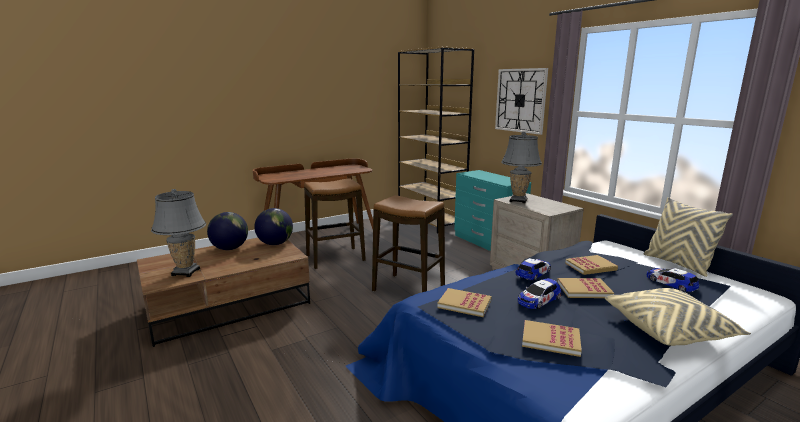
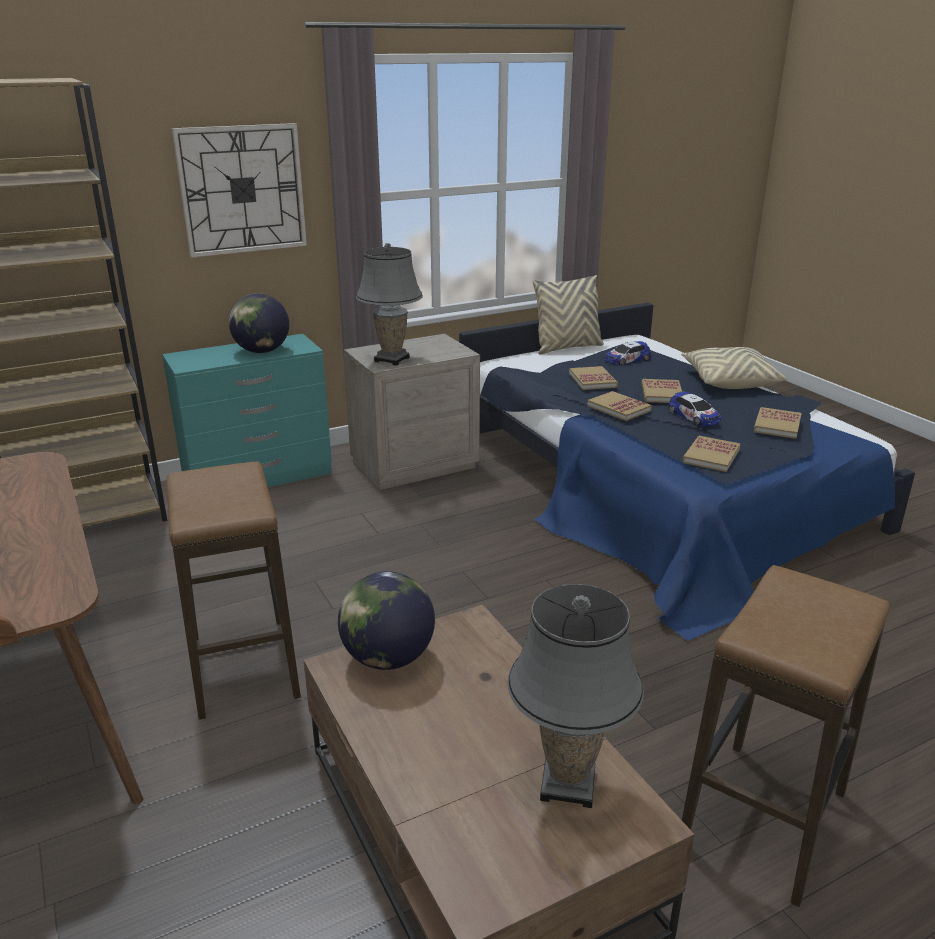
camera: 85 degrees left, 10 degrees up
(230, 248) = (406, 735): globe -> globe (261, 351)
(408, 289) = (440, 574): stool -> stool (763, 819)
(533, 273) = (619, 408): toy car -> book

